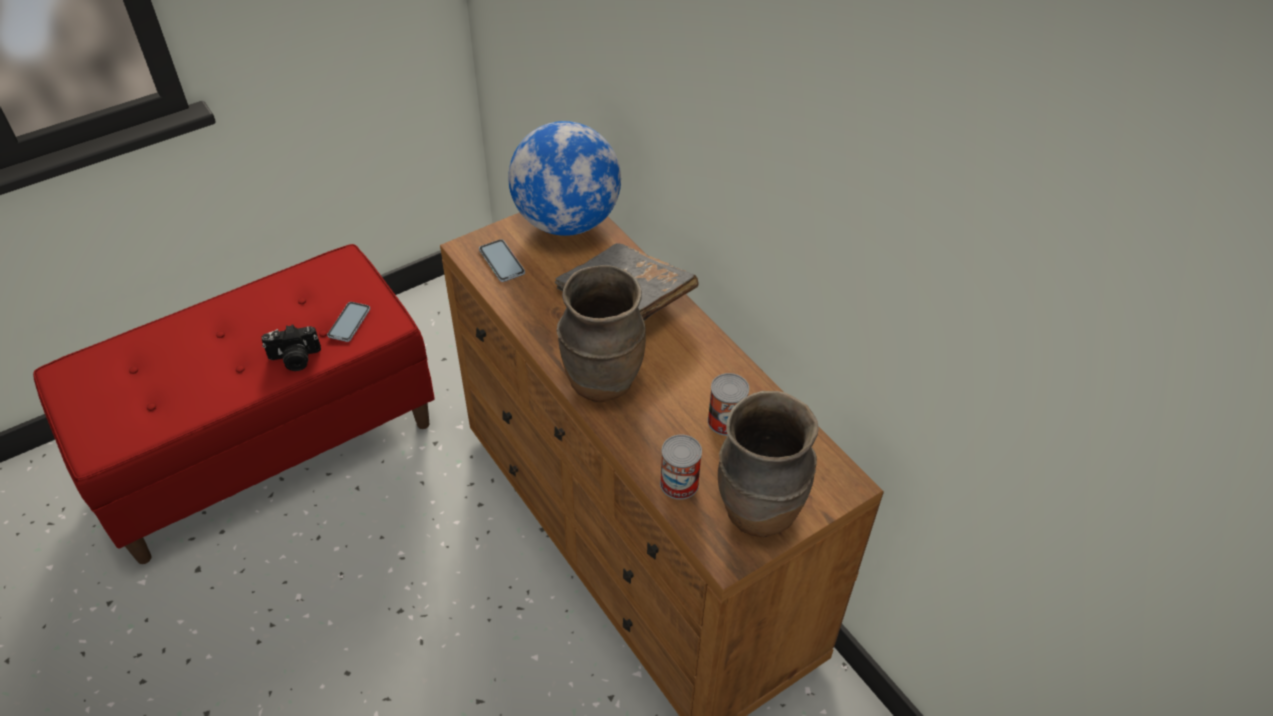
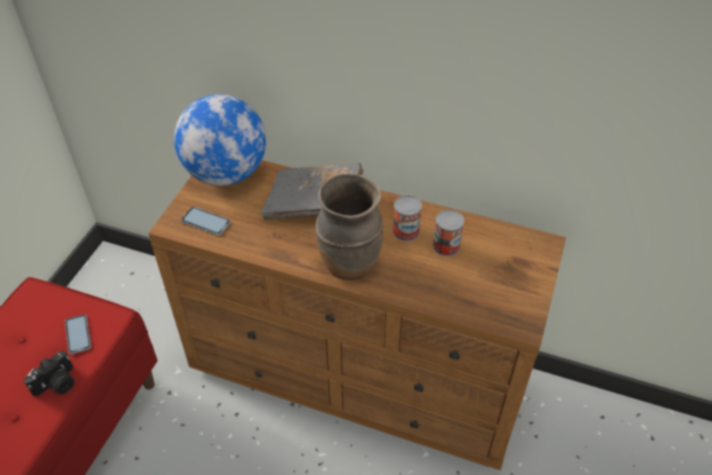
camera: 35 degrees left, 0 degrees up
(679, 483) = (456, 299): can -> can (406, 231)
(758, 511) = (515, 288): brown vase -> none

